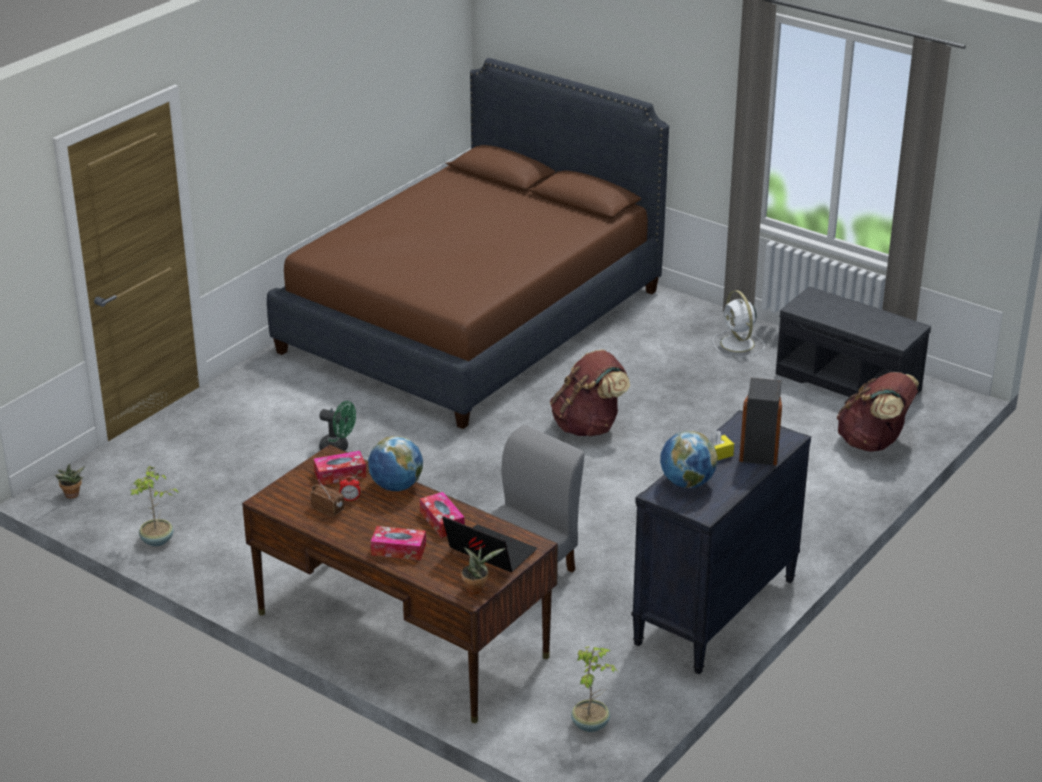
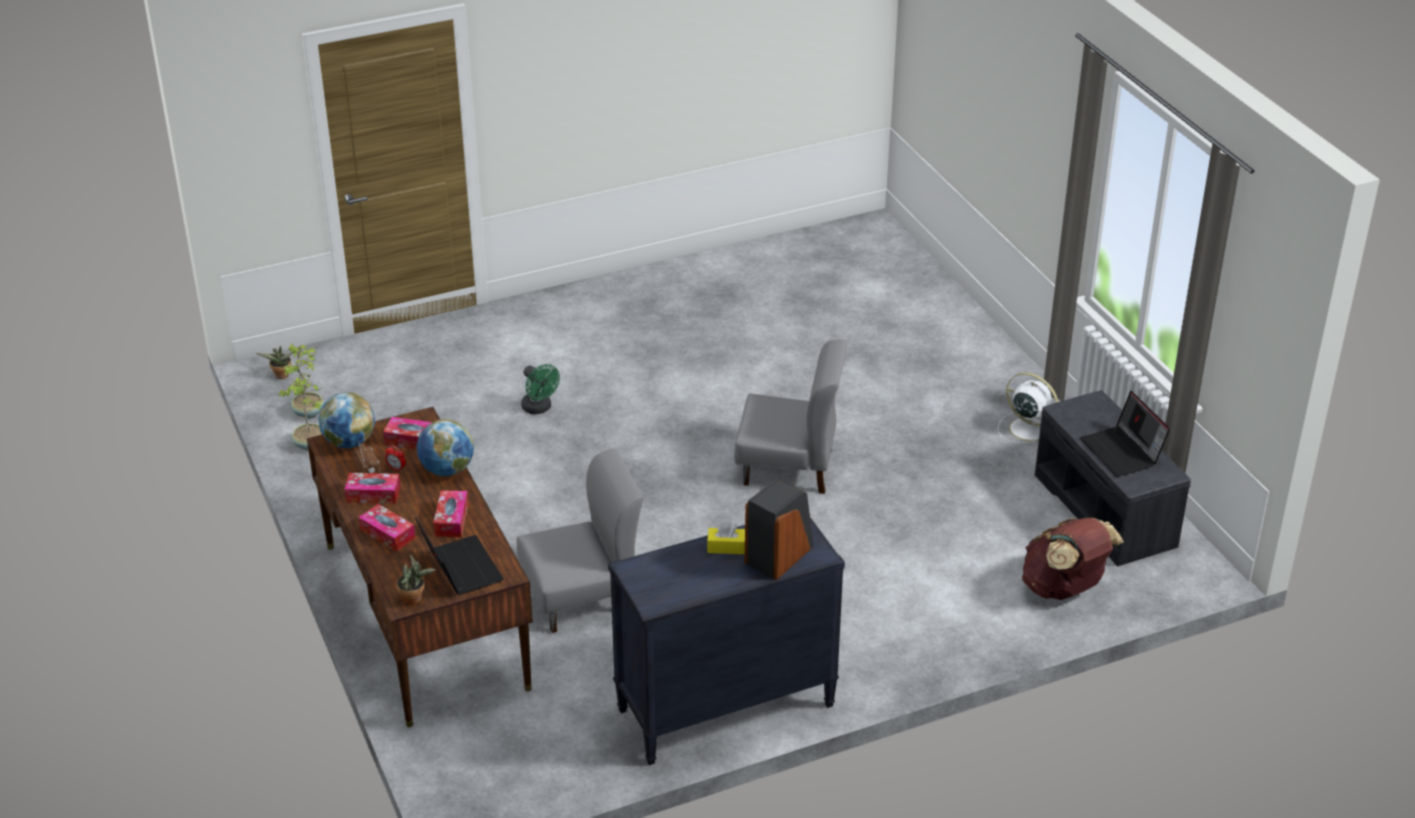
camera: 30 degrees right, 5 degrees up
(352, 525) = (373, 494): none -> tissue box
(473, 320) = (783, 316): brown bed -> none
(588, 426) = (789, 467): brown backpack -> grey chair
(591, 724) = (505, 772): potted plant -> potted plant (310, 413)
(687, 483) = (670, 566): globe -> globe (349, 442)
(738, 344) = (1027, 428): white fan -> white fan turned 120 degrees clockwise
(868, 322) = (1123, 452): none -> laptop

